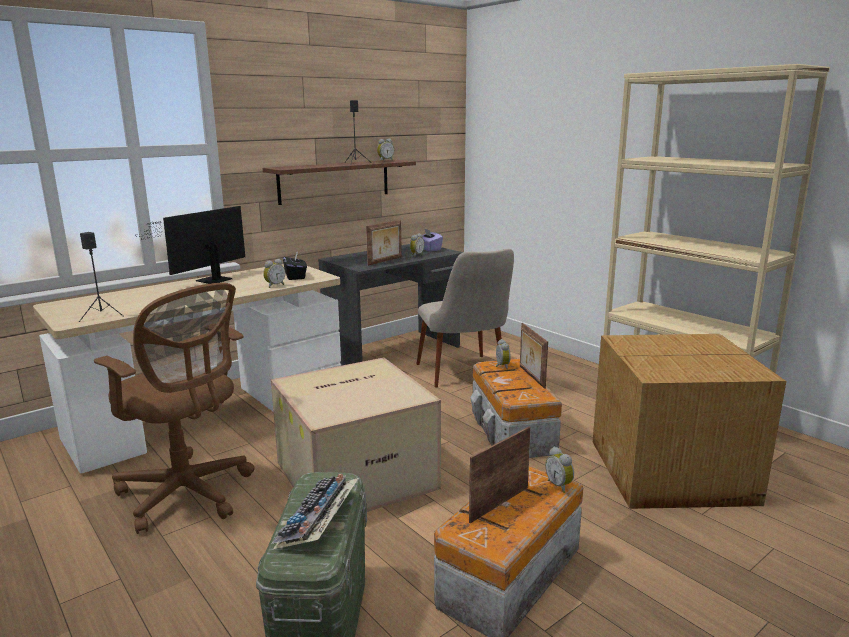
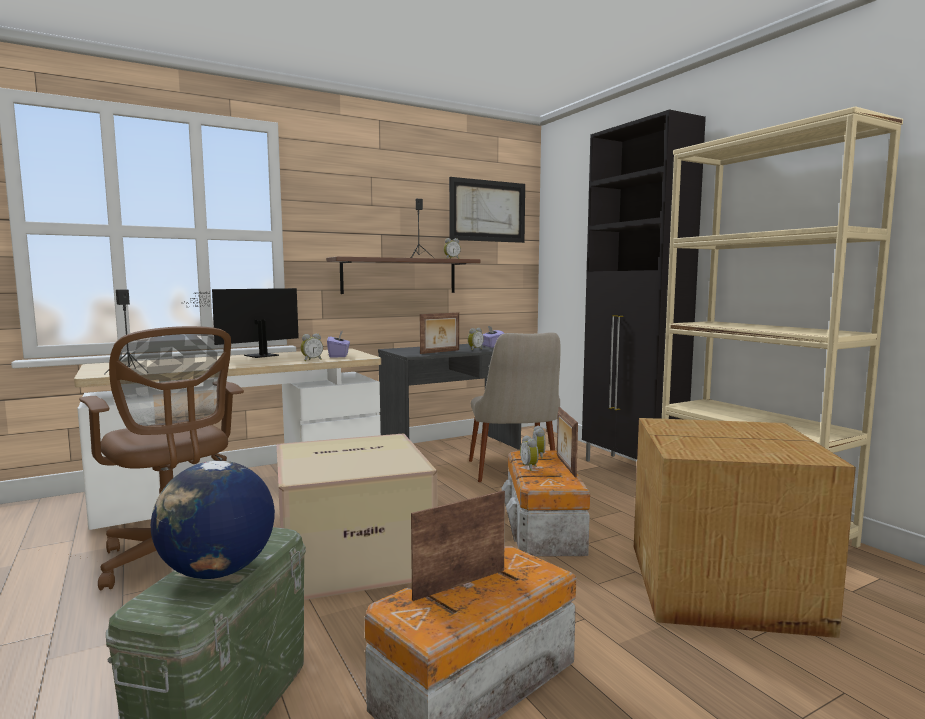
camera: 10 degrees right, 10 degrees down
(295, 276) = (339, 356): black tissue box -> purple tissue box
(318, 521) = (217, 572): keyboard -> globe
(417, 106) = (488, 211): none -> picture
(560, 485) = (545, 572): alarm clock -> alarm clock (530, 467)
(567, 364) = (631, 470): none -> black cabinet

